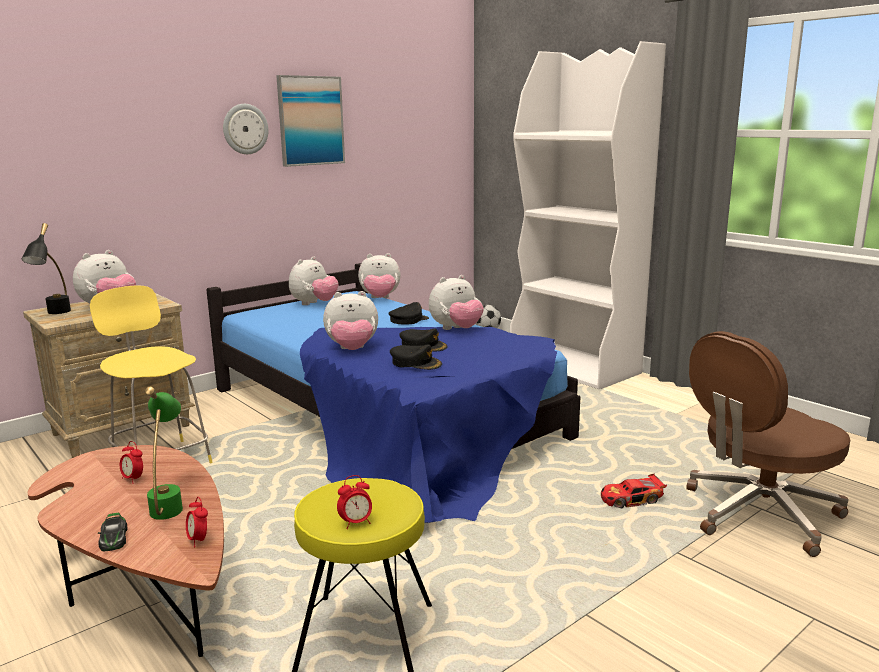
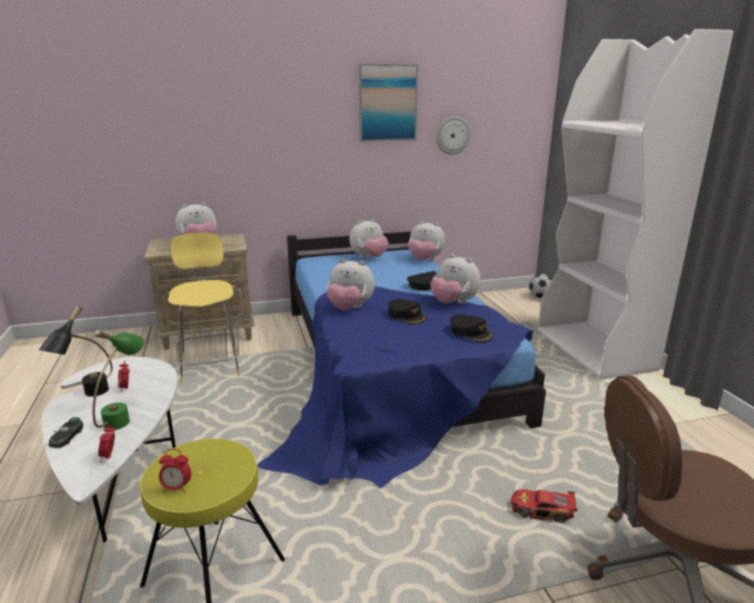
camera: 25 degrees right, 5 degrees up
(55, 314) = (163, 245): black table lamp -> black table lamp (88, 396)
(148, 584) = (123, 467): brown coffee table -> white coffee table
(245, 129) = (328, 109): wall clock -> wall clock (452, 135)
(416, 363) = (381, 333): black cap -> black cap (471, 332)
(456, 329) = (453, 303): plush toy -> plush toy turned 45 degrees clockwise

